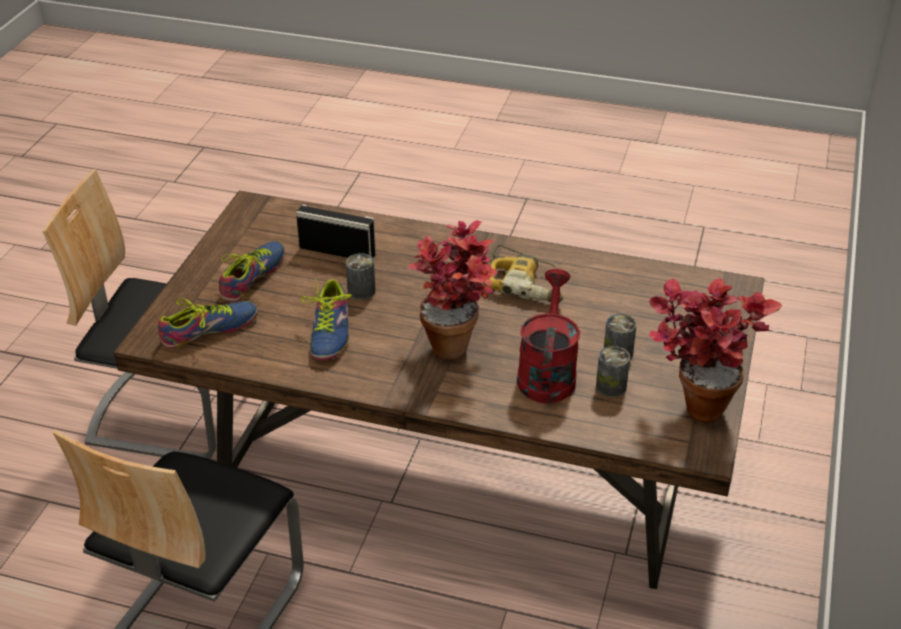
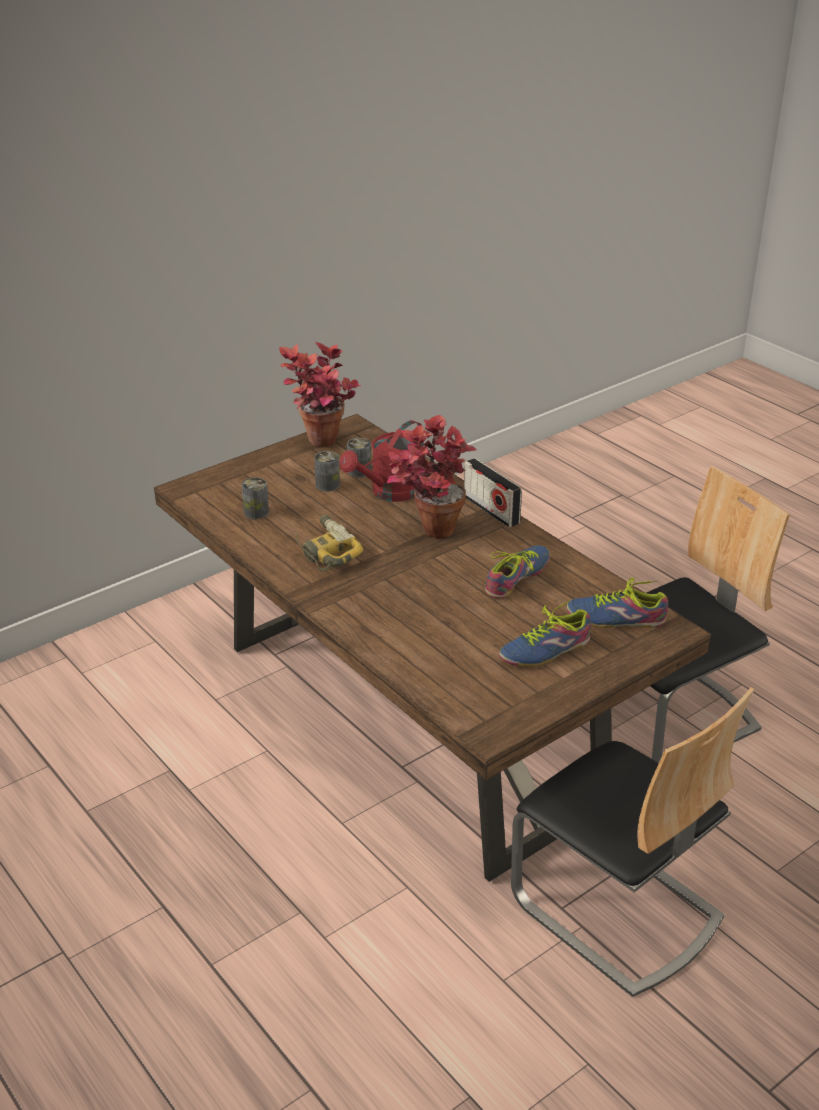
camera: 145 degrees left, 5 degrees down
(337, 251) = (447, 642): radio -> radio (491, 510)
(361, 291) = (461, 598): can -> can (256, 512)

